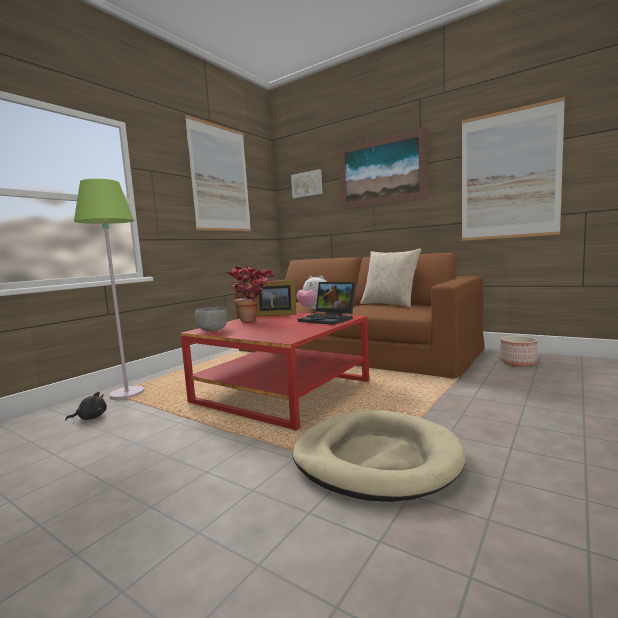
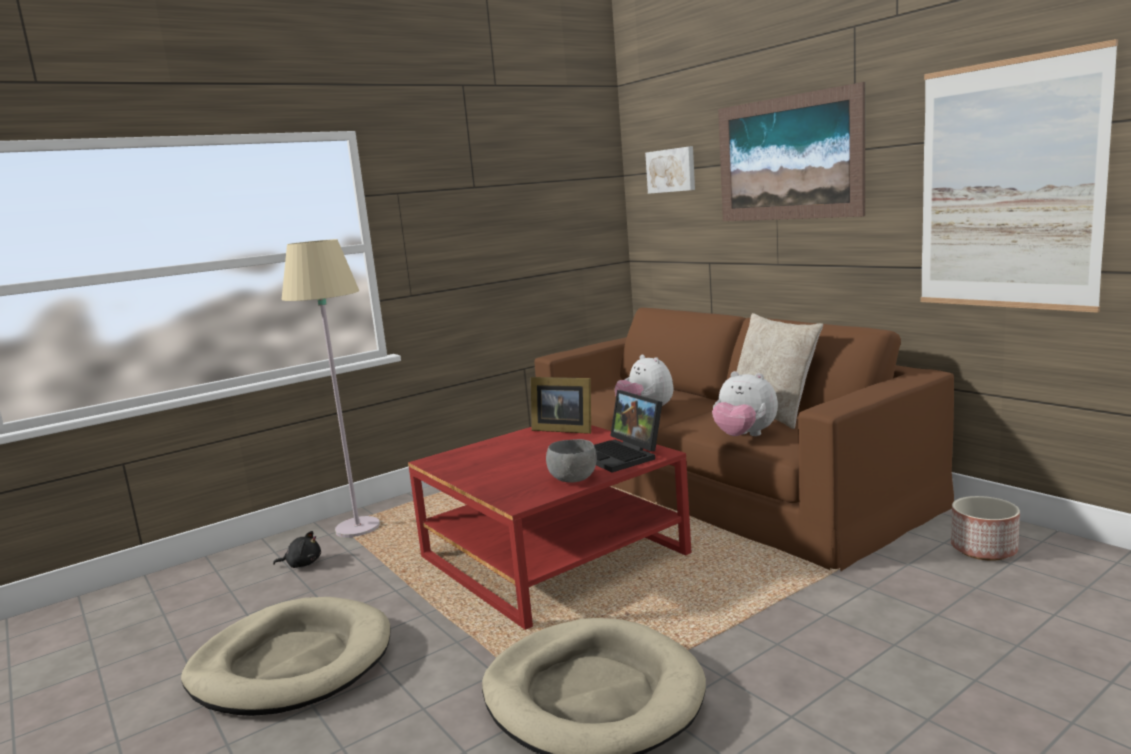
camera: 20 degrees right, 5 degrees up
(114, 479) = (292, 663): none -> beige dog bed
(127, 394) = (358, 528): green floor lamp -> beige floor lamp
(213, 330) = (448, 464): grey bowl -> grey bowl (573, 479)
(220, 178) = (514, 179): picture -> none
(254, 321) = (519, 444): potted plant -> none
(386, 312) = (744, 436): none -> plush toy

